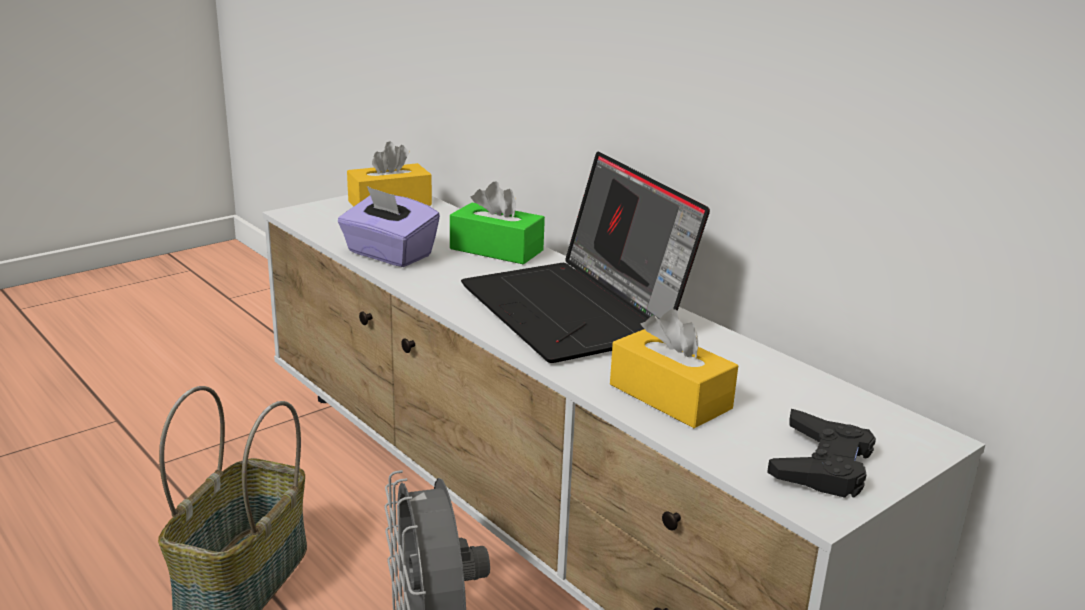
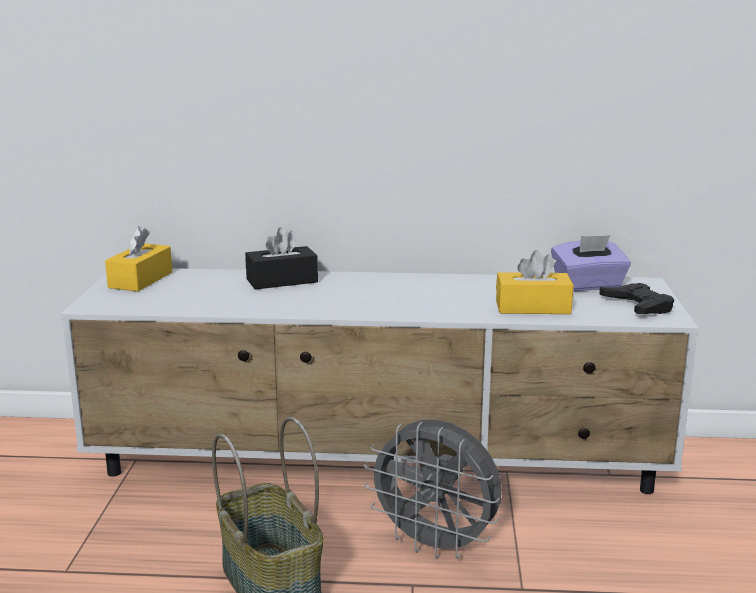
camera: 45 degrees left, 5 degrees down
(389, 255) = (227, 304): purple tissue box -> purple tissue box (588, 285)
(496, 250) = (282, 281): green tissue box -> black tissue box
(577, 311) = (404, 292): laptop -> none

